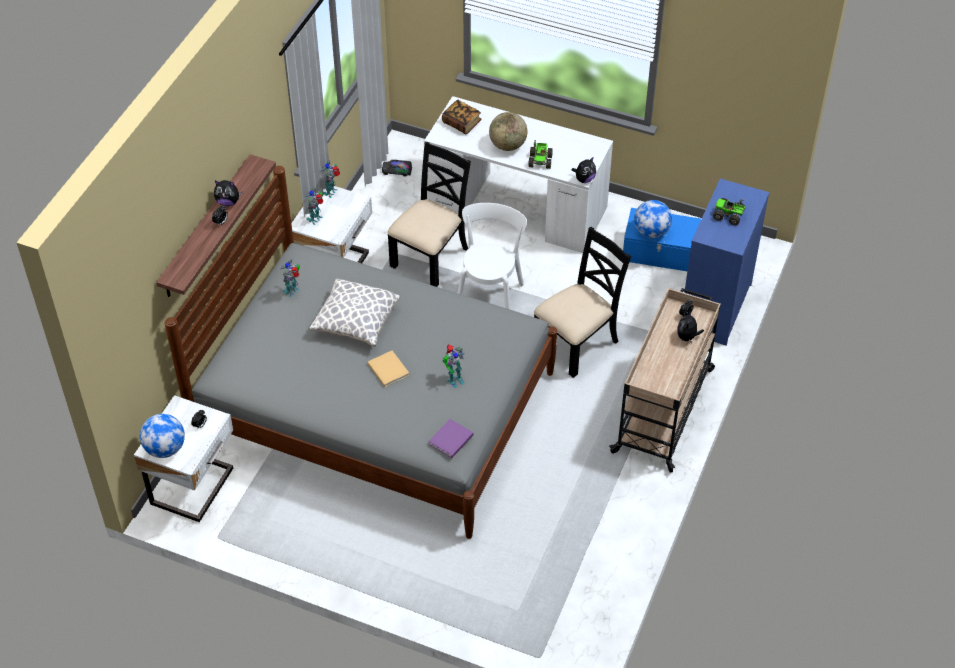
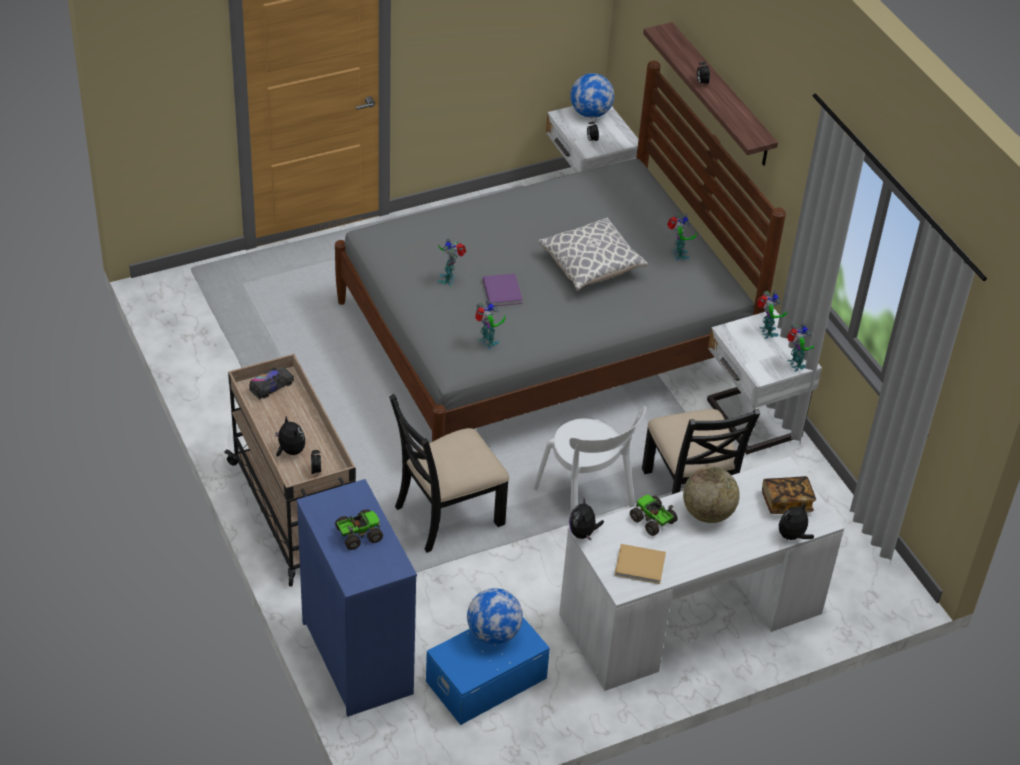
camera: 130 degrees right, 5 degrees down
(228, 202) = (724, 98): plush toy -> plush toy (792, 536)
(387, 369) = (512, 251): beige book -> beige book (641, 565)
(397, 171) = (854, 557): toy truck -> toy truck (271, 387)
(450, 440) = (391, 237): purple book -> purple book (502, 290)
(488, 320) = (487, 343): none -> toy robot
(577, 344) = (447, 515): black chair -> black chair turned 60 degrees clockwise

